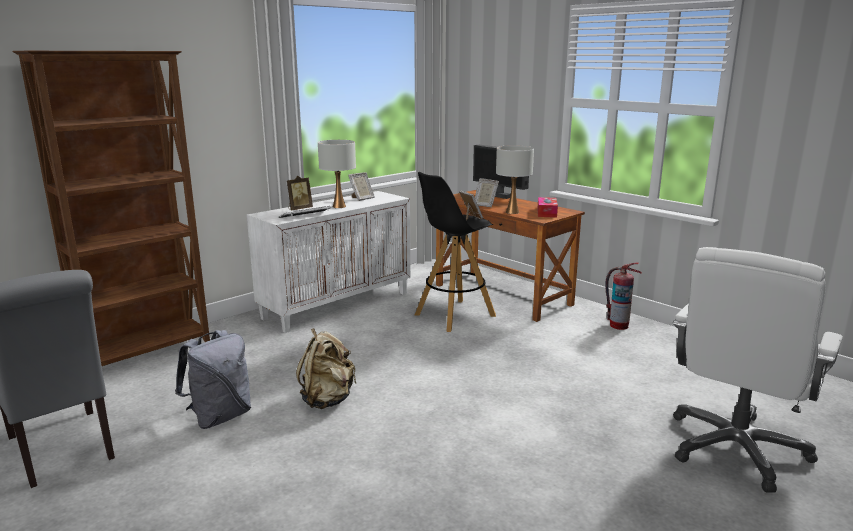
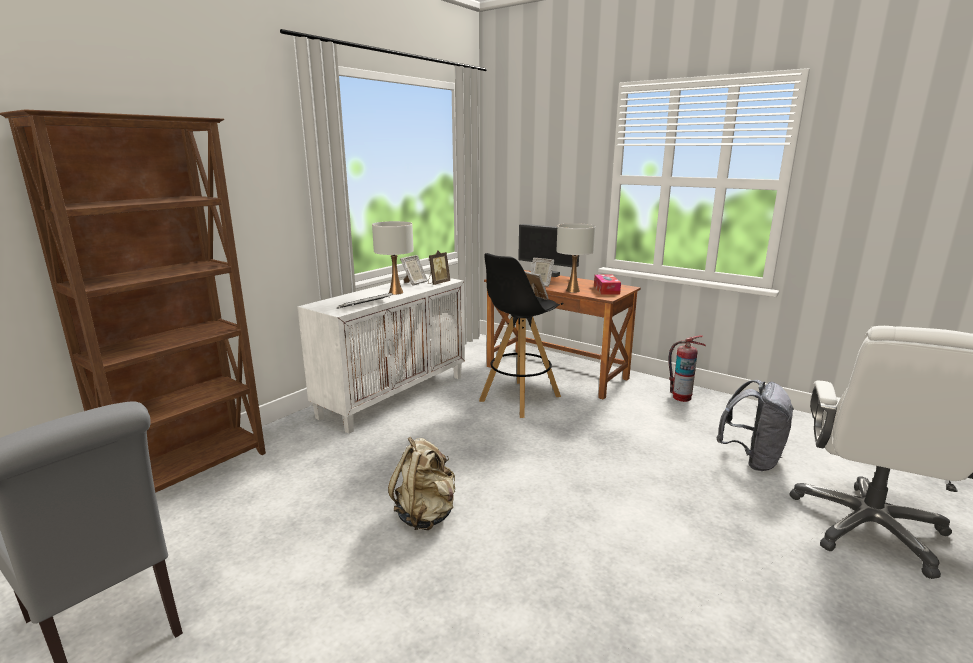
camera: 10 degrees left, 0 degrees up
(220, 416) = (305, 552): grey backpack -> grey backpack (751, 459)
(299, 209) = (354, 297): picture frame -> picture frame (438, 283)

